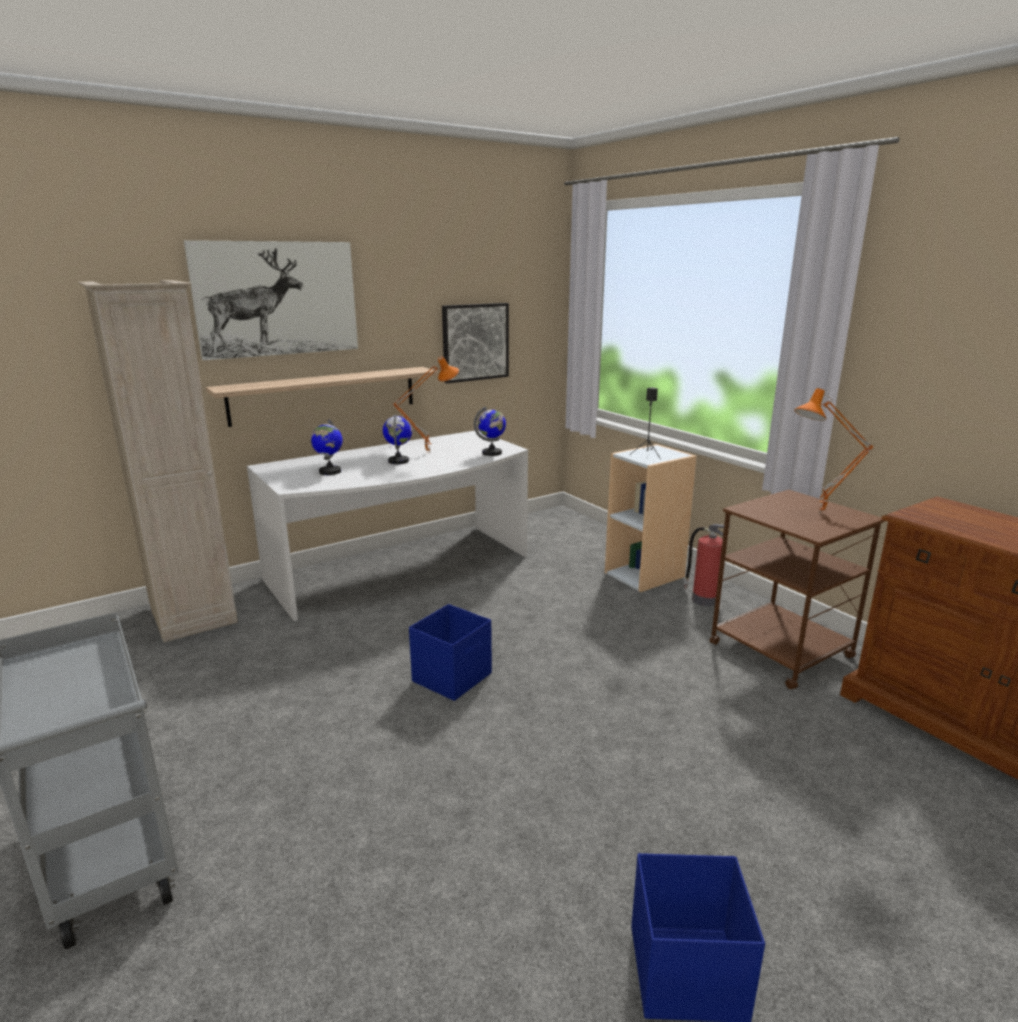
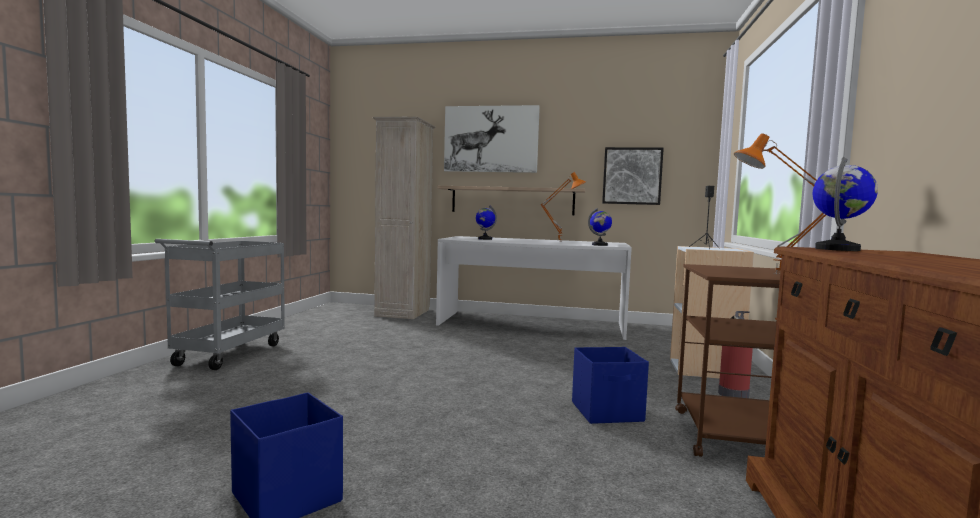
camera: 45 degrees right, 15 degrees down
(398, 461) = (532, 241): globe -> globe (838, 249)
(453, 677) = (459, 362): blue storage box -> blue storage box (608, 412)

